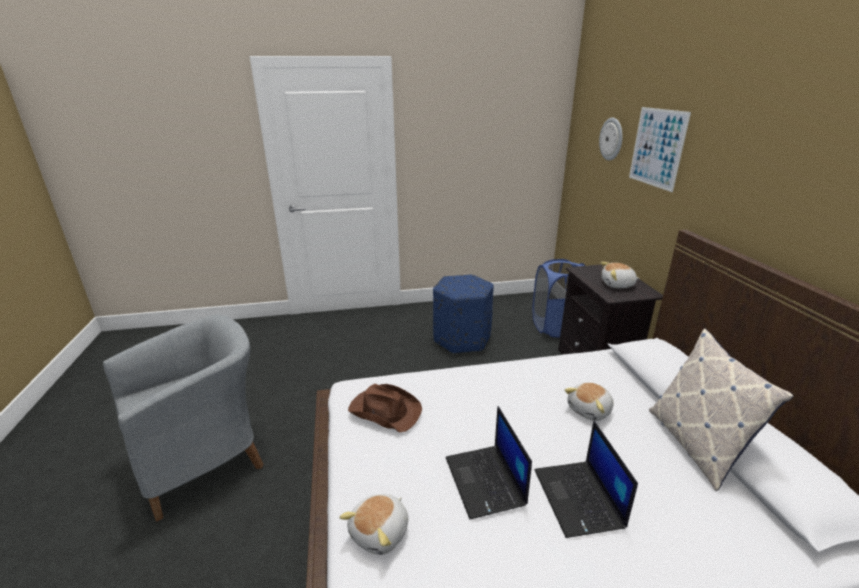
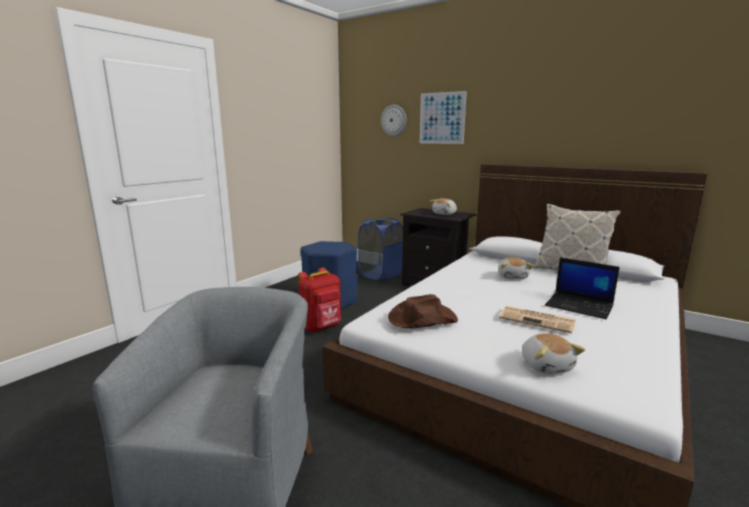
camera: 45 degrees left, 10 degrees down
(415, 365) = (321, 327): none -> red backpack
(486, 481) = (538, 320): laptop -> newspaper

